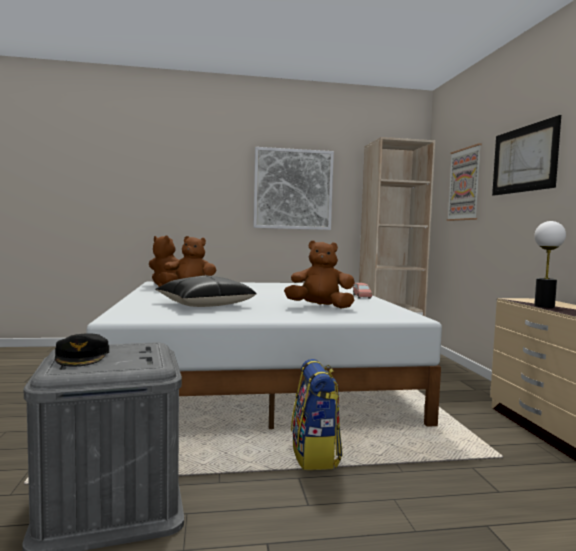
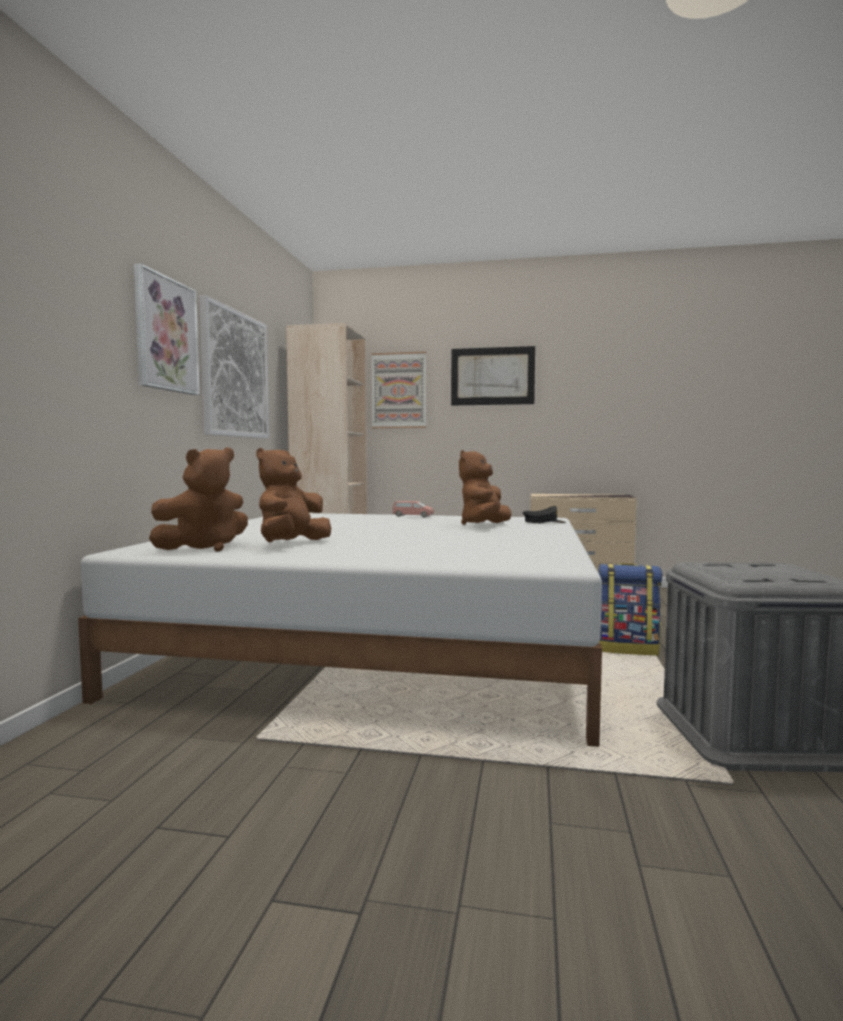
camera: 70 degrees left, 0 degrees up
(82, 356) = (774, 576): black cap -> black cap (543, 522)
(205, 304) = (449, 544): black pillow -> none
(220, 175) = (166, 334): none -> picture
(544, 306) = (578, 496): table lamp -> none

